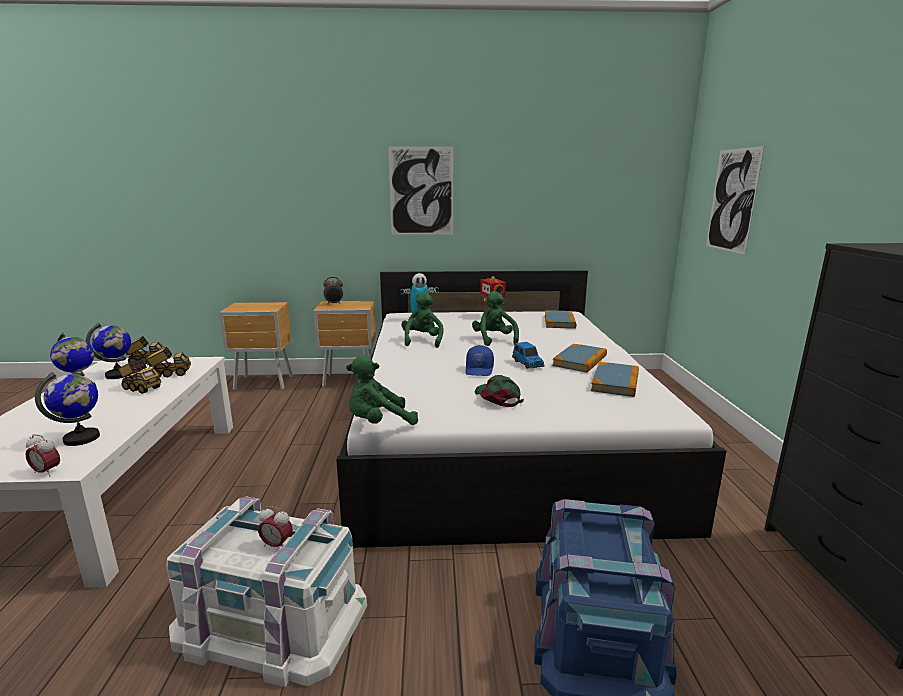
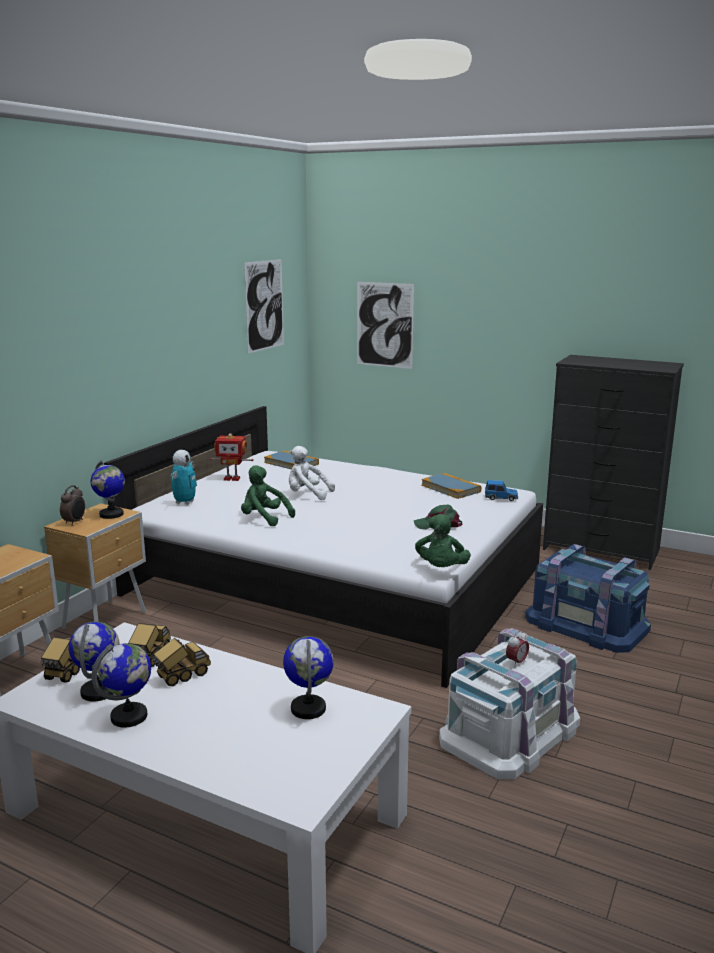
camera: 60 degrees left, 0 degrees up
(47, 472) = (378, 723): alarm clock -> none
(356, 306) = (111, 514): none -> globe
(421, 191) = (133, 350): picture -> picture (264, 305)
(479, 370) = (374, 516): blue cap -> none
(494, 340) = (307, 494): green plush toy -> white plush toy
(528, 364) = (382, 500): toy car -> toy car (501, 498)
(580, 360) = (396, 485): book -> none

